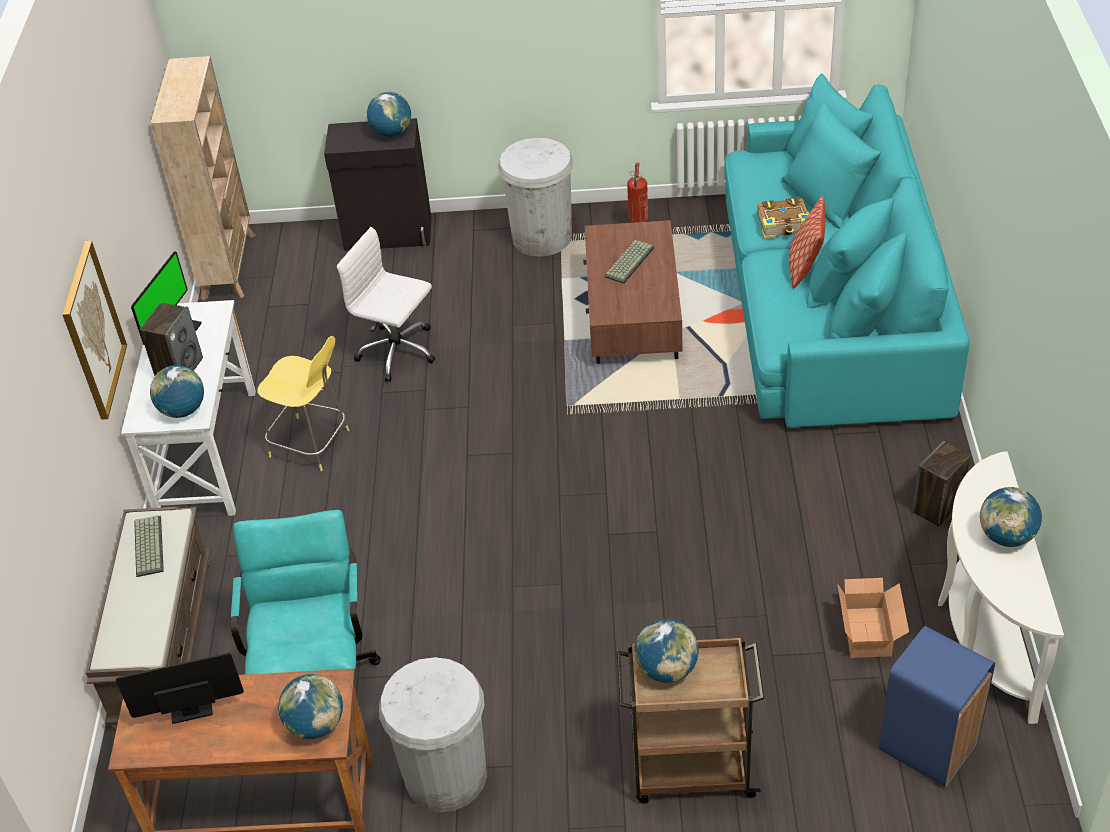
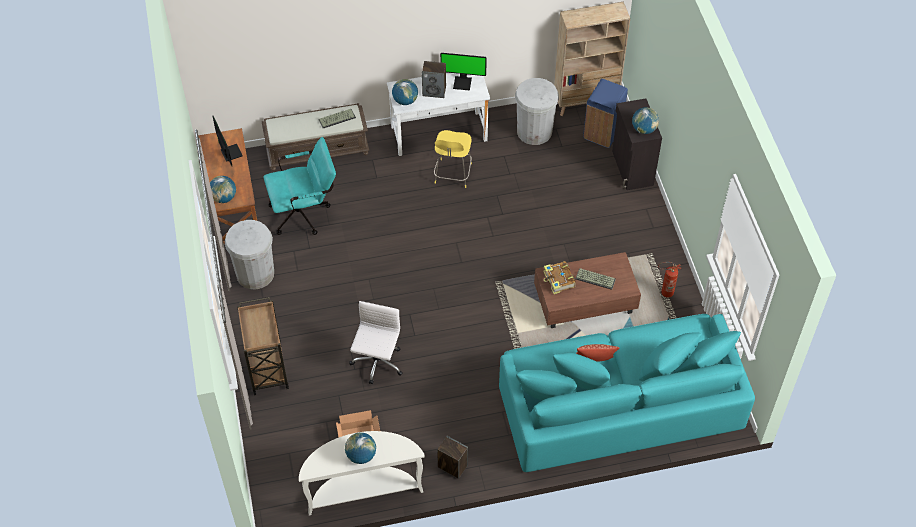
camera: 75 degrees right, 10 degrees up
(93, 330) = (398, 40): picture -> none
(398, 352) = (530, 196): white office chair -> white office chair (377, 363)
(542, 237) = (647, 244): white trash can -> white trash can (534, 131)
(667, 669) = (262, 318): globe -> none
(784, 225) = (632, 348): book -> book (558, 280)
(928, 748) = (289, 467): blue trash can -> blue trash can (602, 133)

